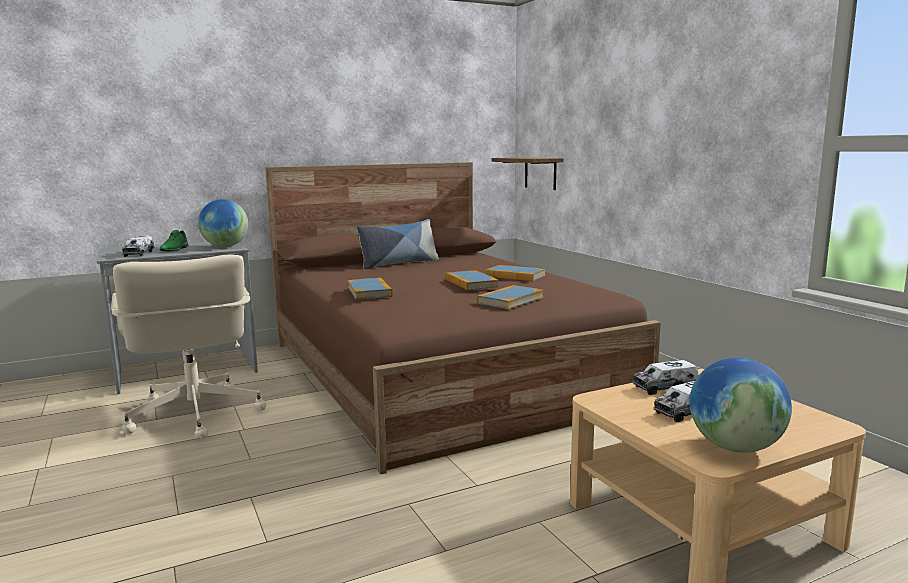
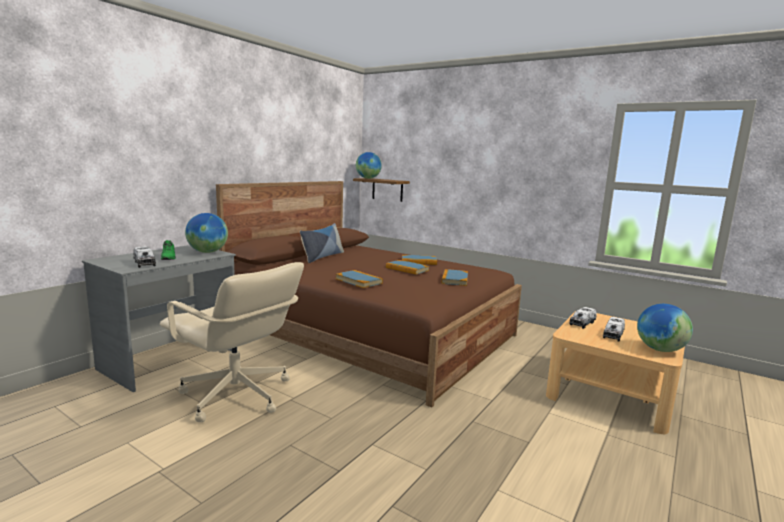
camera: 30 degrees left, 0 degrees up
(512, 157) = (368, 178): none -> globe

